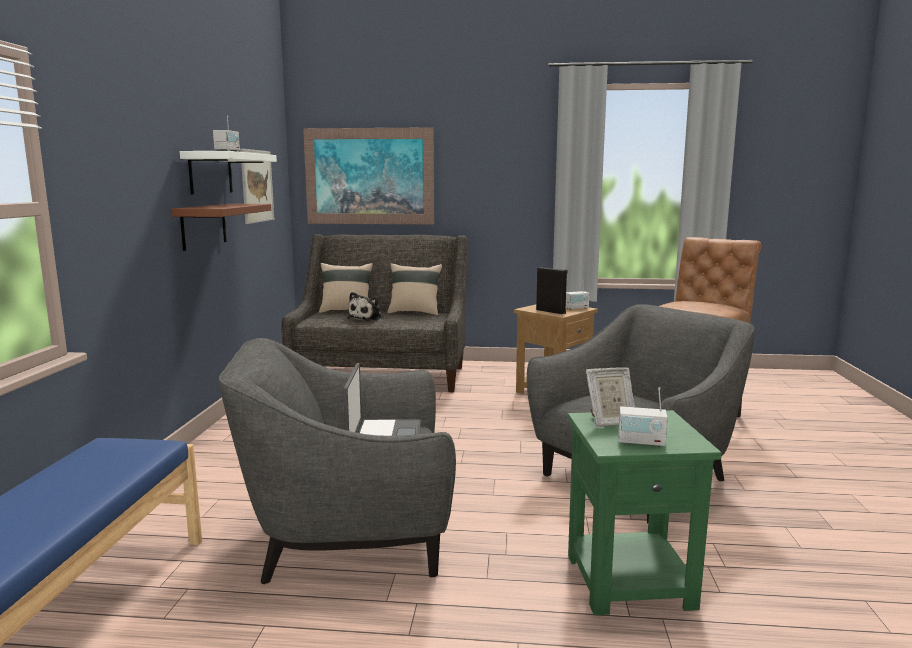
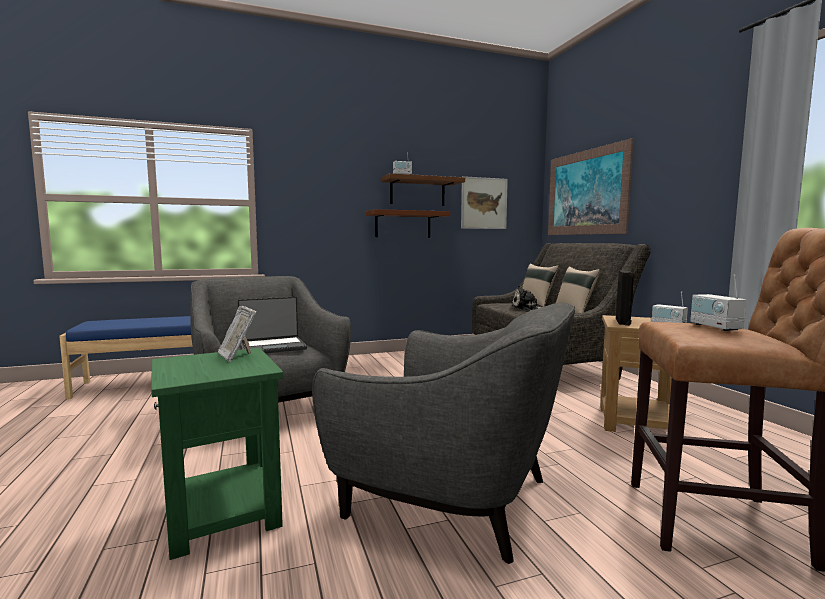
camera: 65 degrees right, 5 degrees down
(210, 173) = (417, 192): white shelf -> brown shelf
(641, 442) = (181, 366): radio -> radio (715, 327)

